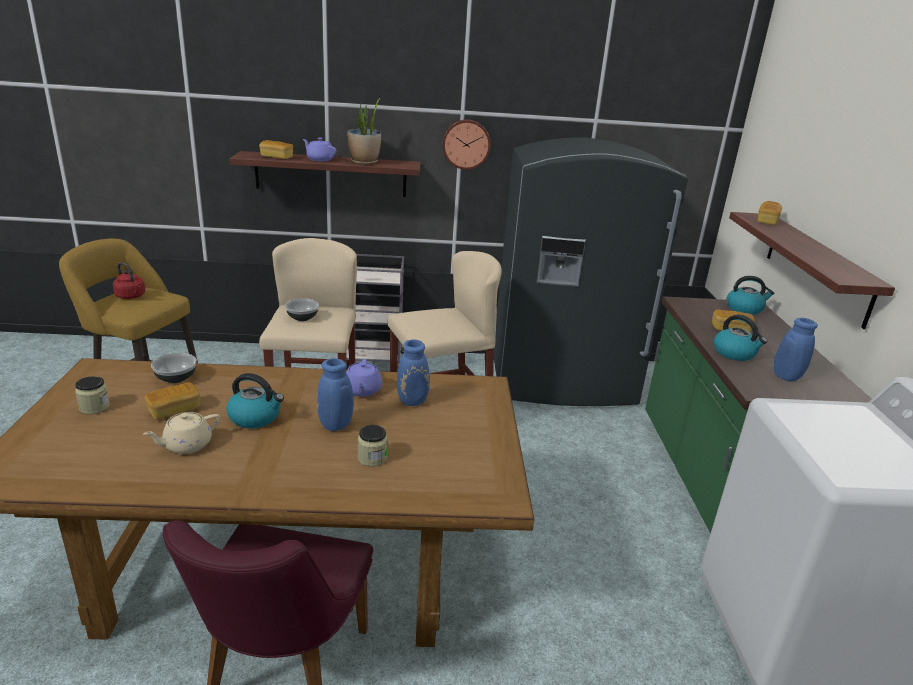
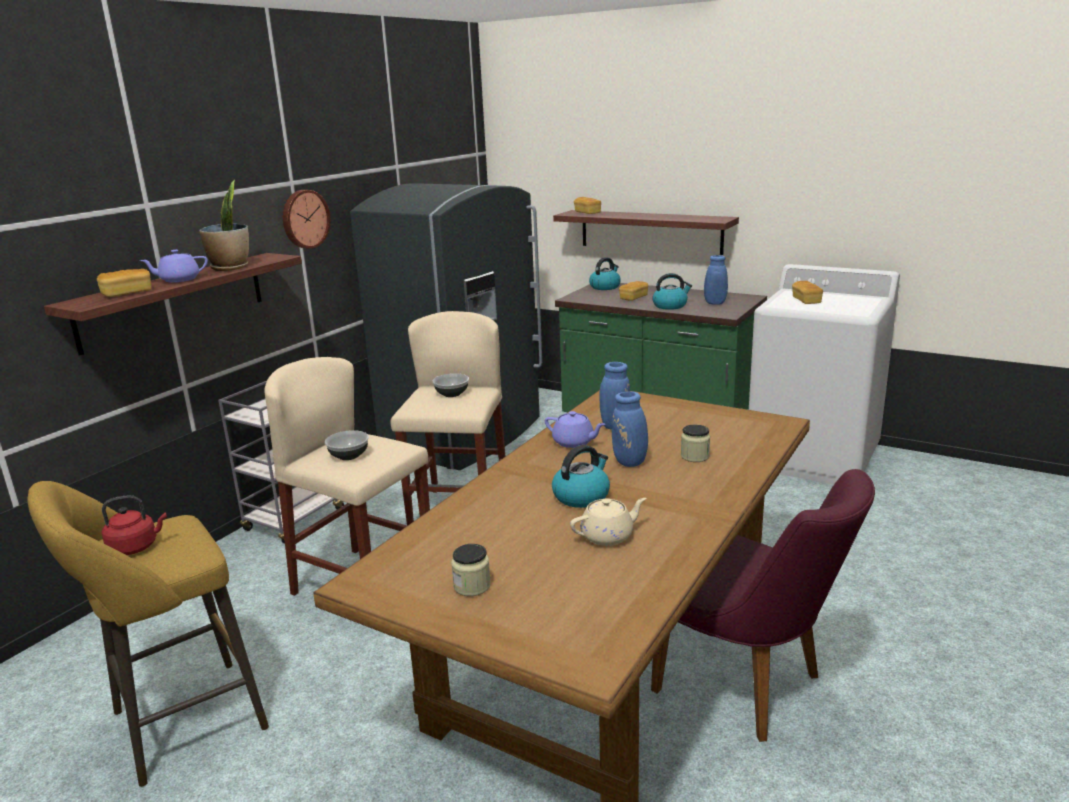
camera: 55 degrees left, 5 degrees down
(174, 410) = (527, 537): bread -> bread (806, 301)
(176, 378) = (449, 530): bowl -> bowl (452, 394)
(186, 445) = (608, 536): beige teapot -> beige teapot turned 105 degrees counterclockwise

